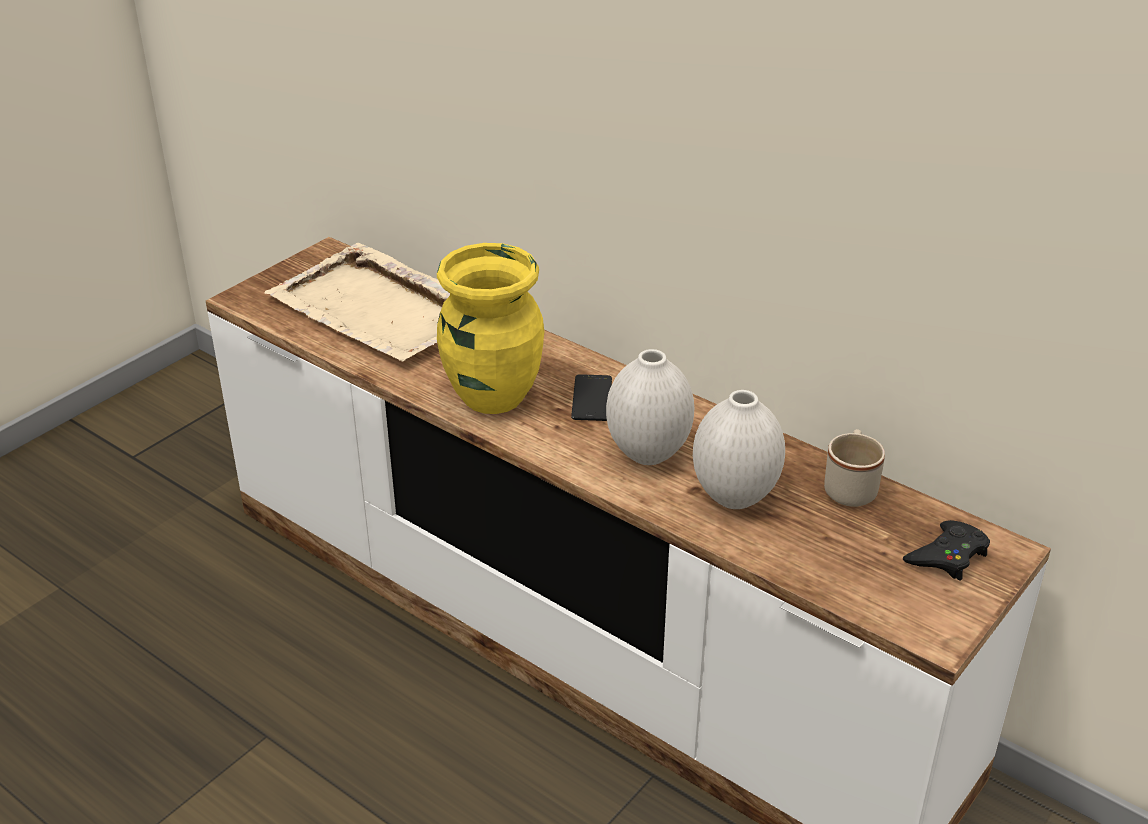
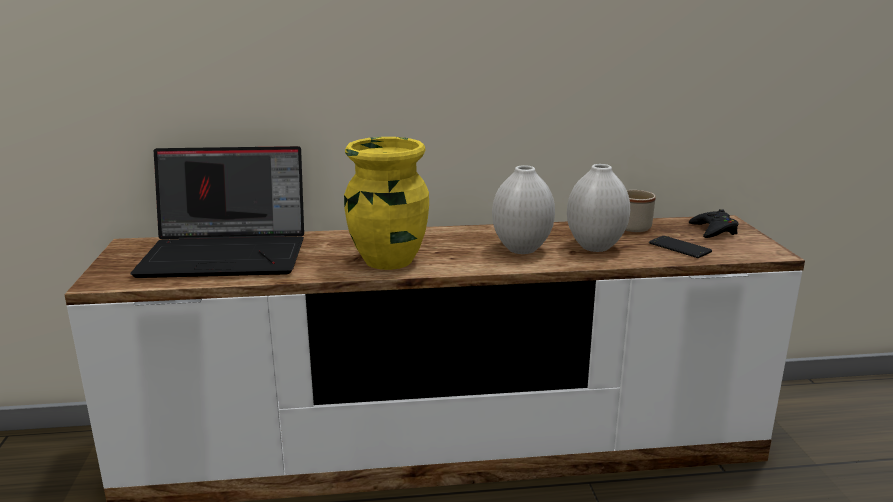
camera: 45 degrees left, 15 degrees down
(380, 310) = (229, 254): beige tray -> laptop
(592, 398) = (445, 242): phone -> phone (679, 248)

